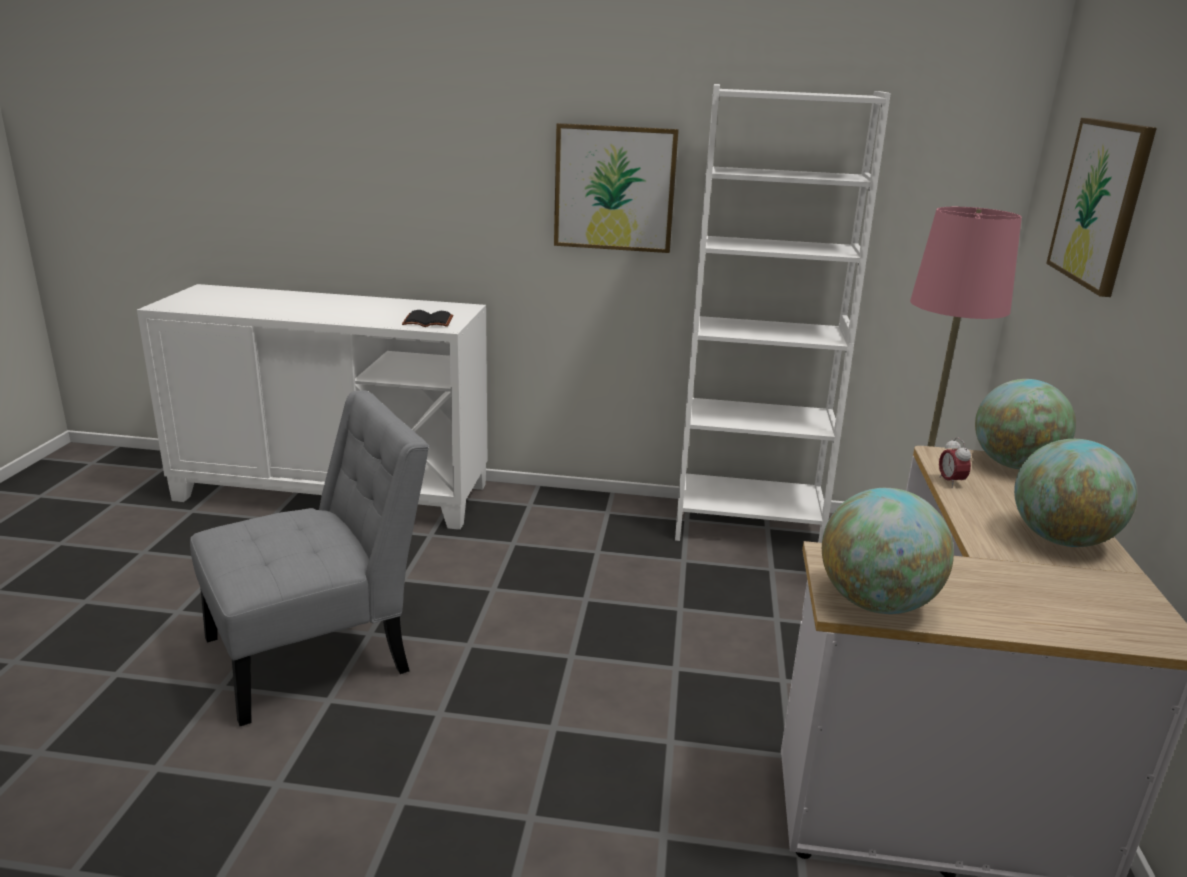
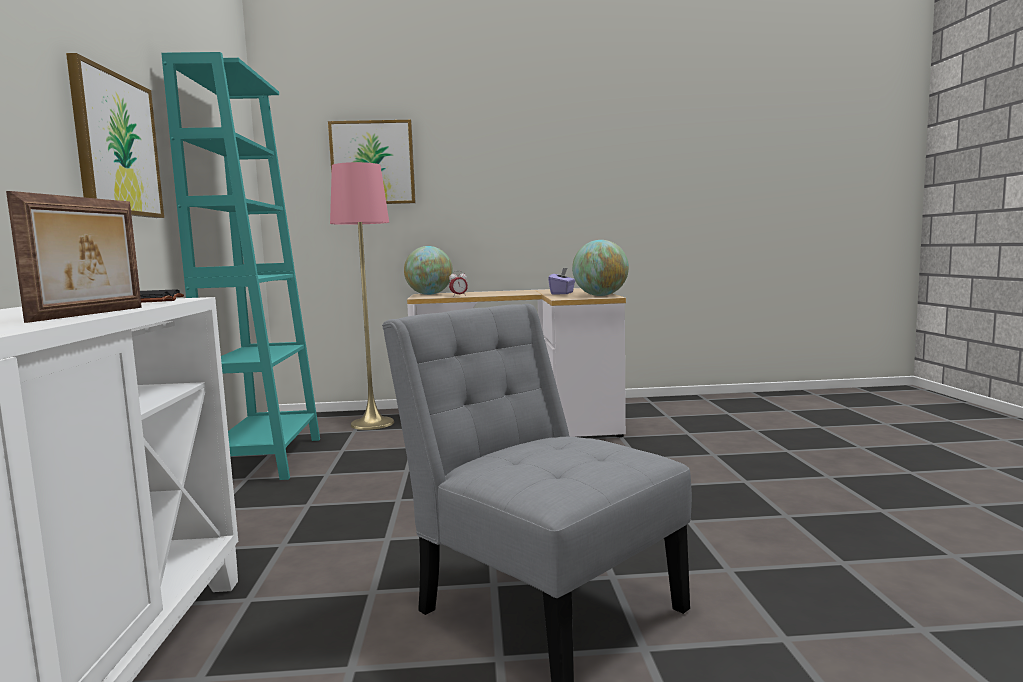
camera: 100 degrees left, 15 degrees down
(340, 319) = (91, 314): none -> picture frame
(747, 527) = (268, 459): white bookcase -> turquoise bookcase
(971, 578) = (562, 293): none -> purple tissue box
(1060, 539) = (512, 291): globe -> none

